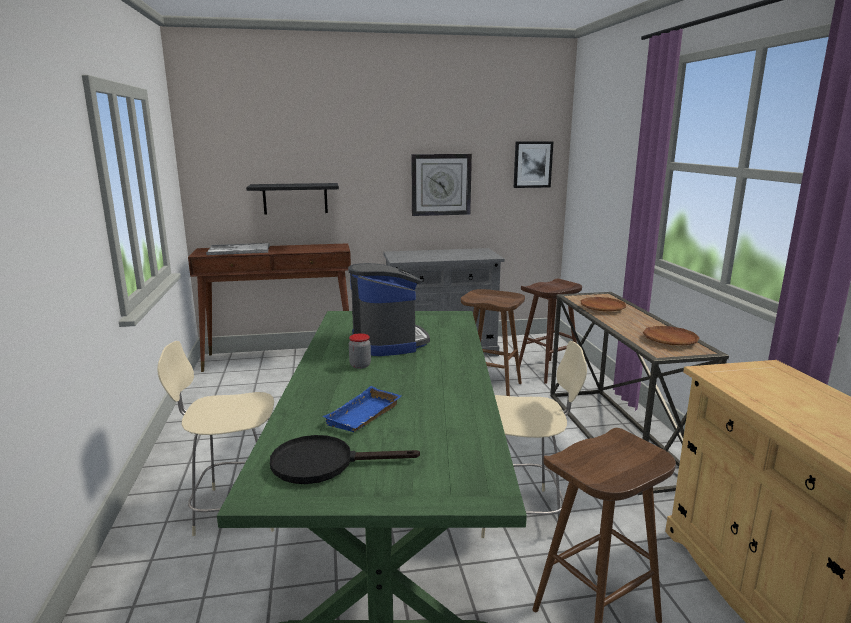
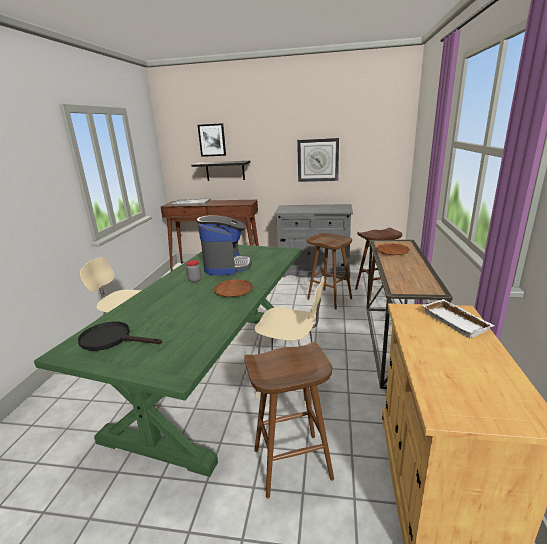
camera: 20 degrees right, 5 degrees up
(364, 416) = (163, 313): blue tray -> none
(532, 164) = (385, 144): picture -> picture (212, 140)
(670, 339) = (417, 280): brown plate -> brown plate (233, 291)
(781, 378) = (457, 322): none -> white tray

